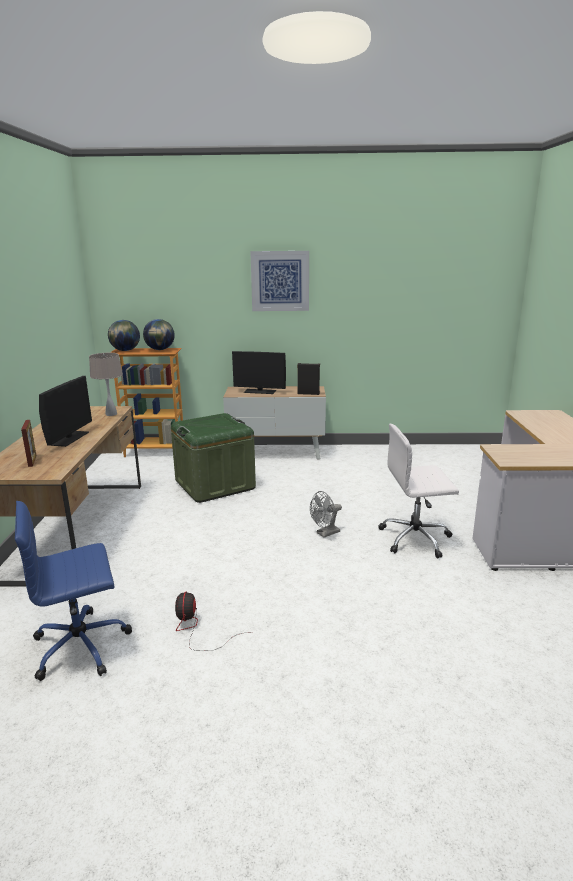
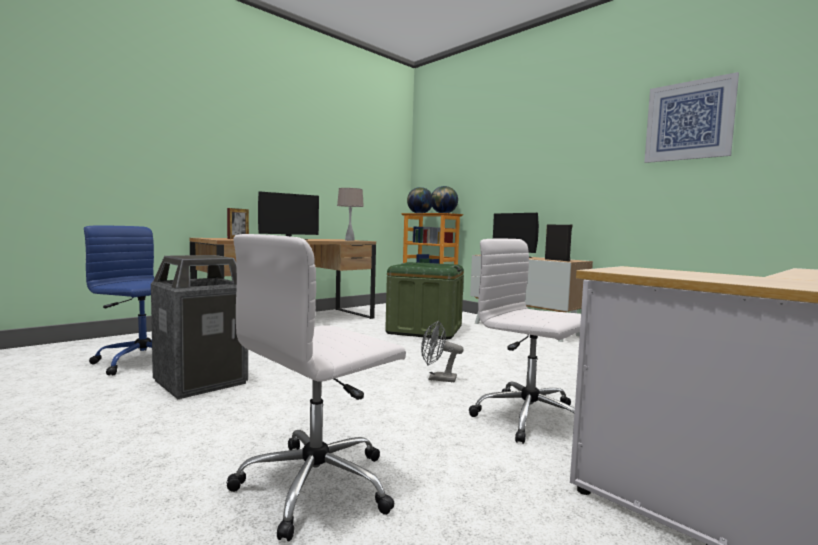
camera: 45 degrees right, 15 degrees down
(196, 629) = (201, 382): fan -> trash can
(280, 281) = (555, 143): picture -> picture (689, 121)
(422, 636) = (318, 484): none -> white office chair

